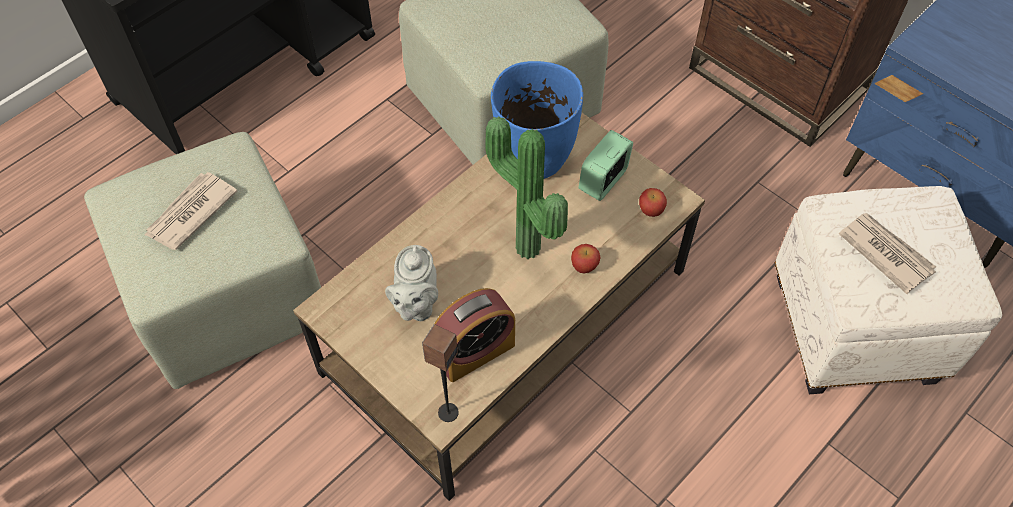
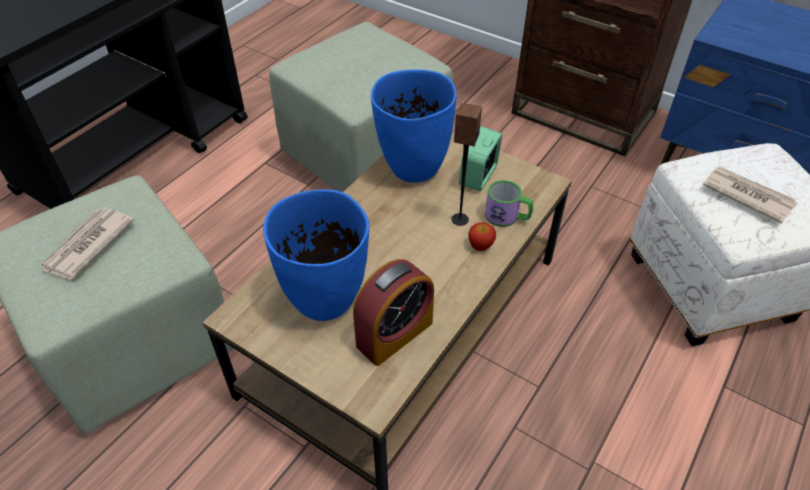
camera: 10 degrees left, 10 degrees down
(415, 304) = (326, 300): grey teapot -> blue vase
(447, 412) = (379, 395): speaker -> speaker (459, 219)
(524, 251) = (421, 240): potted plant -> none
(621, 236) = (507, 217): none -> mug
(650, 210) = (527, 194): apple -> none

